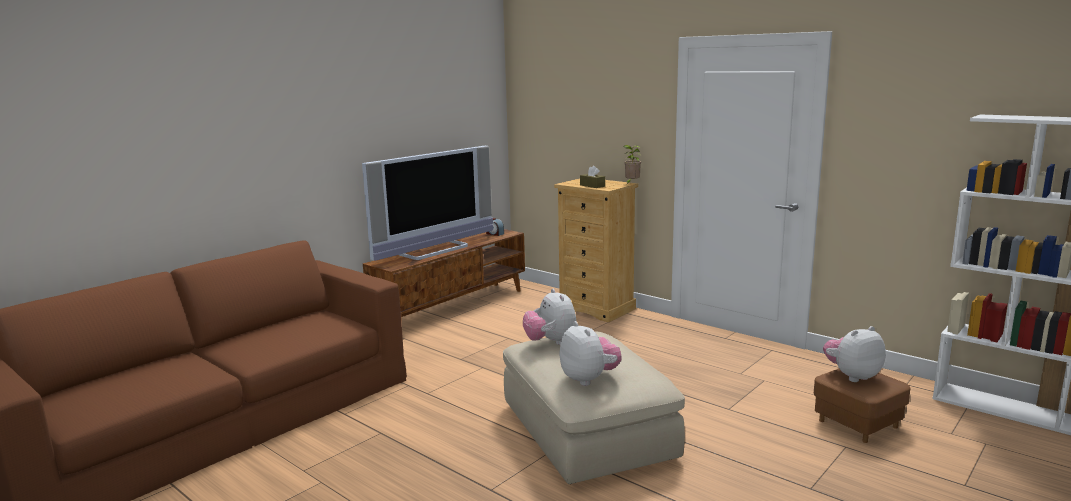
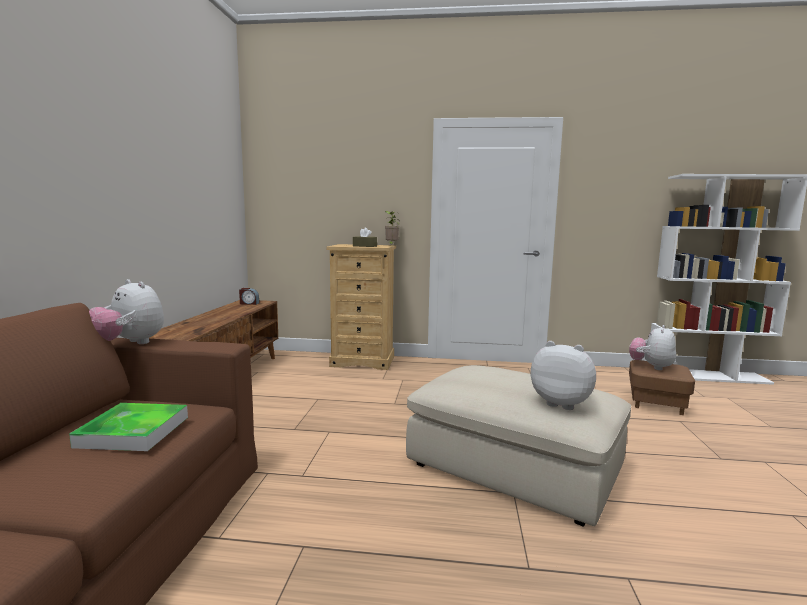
camera: 35 degrees left, 5 degrees down
(303, 332) = (133, 431): none -> tray
(435, 250) = (208, 320): television -> none
(551, 342) = (461, 379): plush toy -> plush toy (130, 343)

